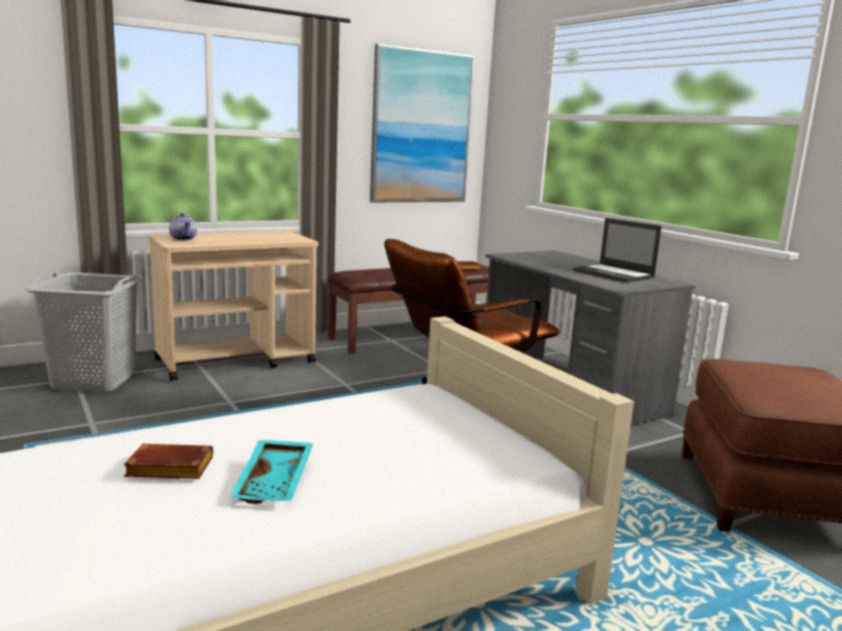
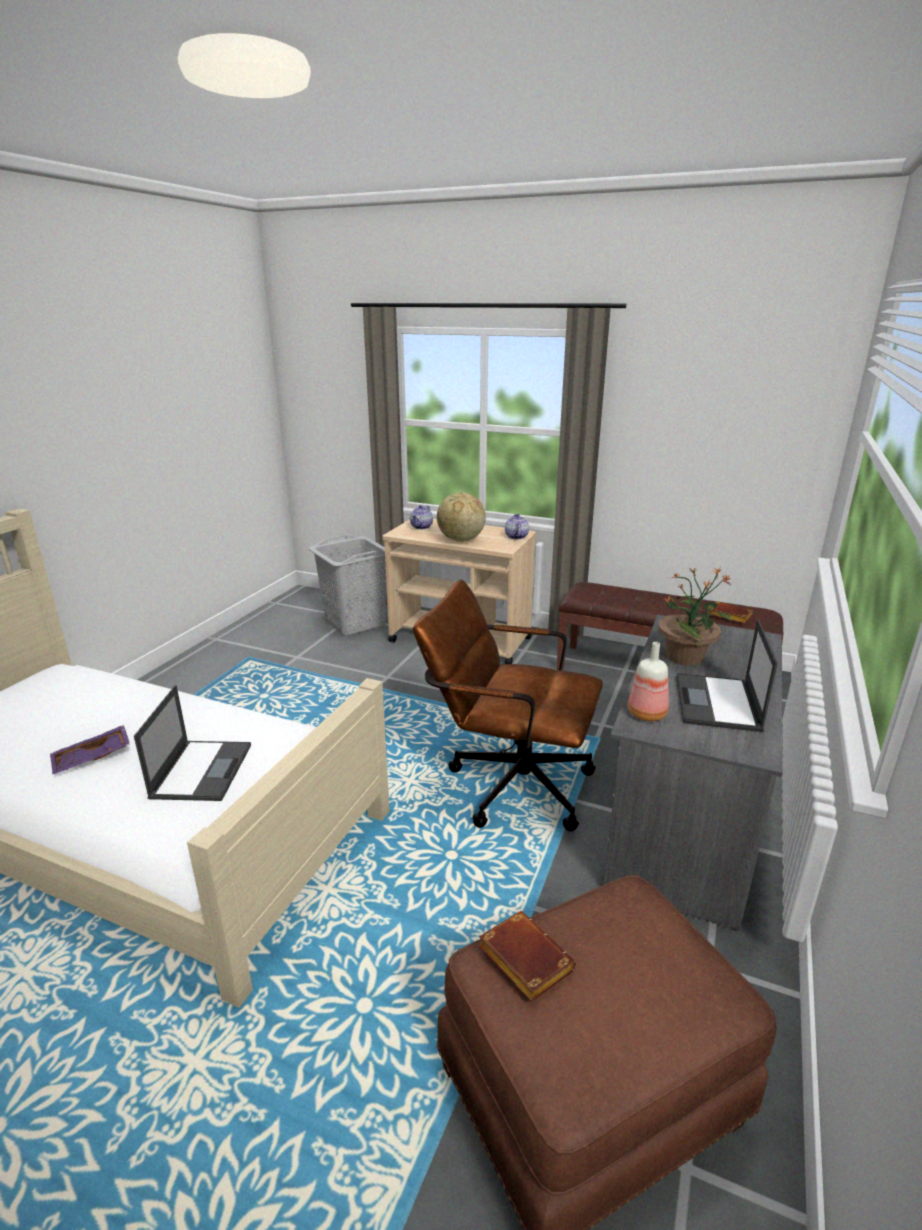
camera: 55 degrees right, 10 degrees up
(167, 469) = (90, 718): brown book -> brown book (522, 960)
(250, 241) = (460, 540): none -> globe
(276, 482) = (92, 758): turquoise tray -> purple tray
(286, 234) = (516, 537): none -> teapot
(397, 438) = (202, 770): none -> laptop
(421, 127) = (731, 428): picture -> none
(551, 264) = (685, 656): none -> potted plant
(607, 283) = (646, 713): none -> bottle

